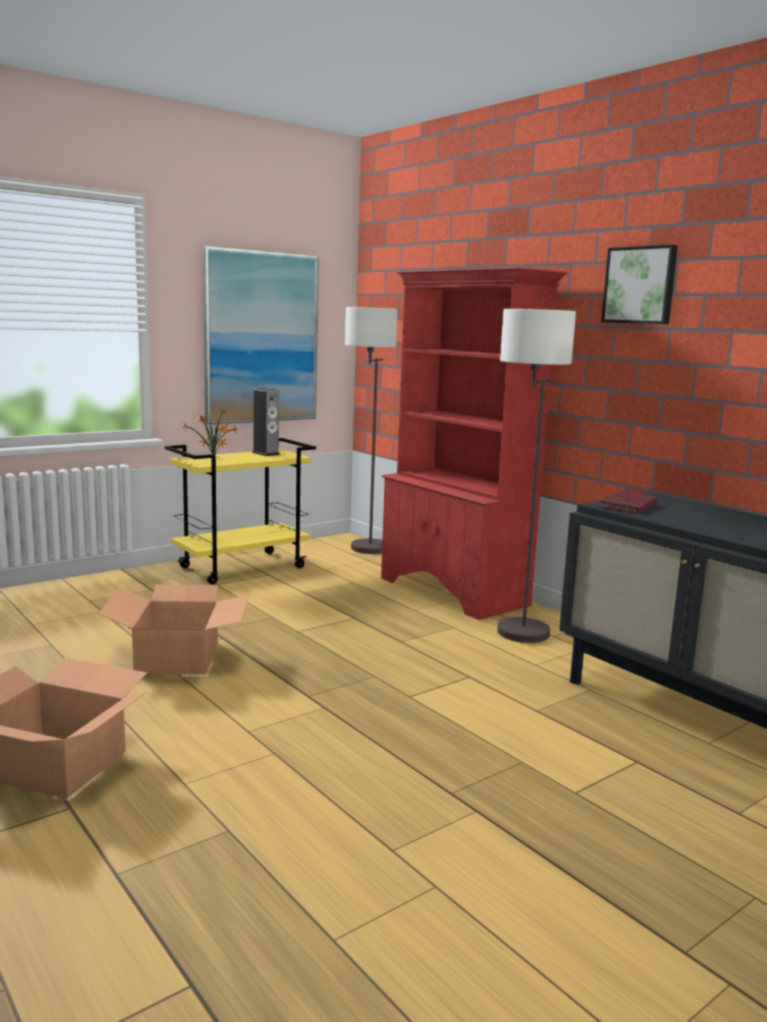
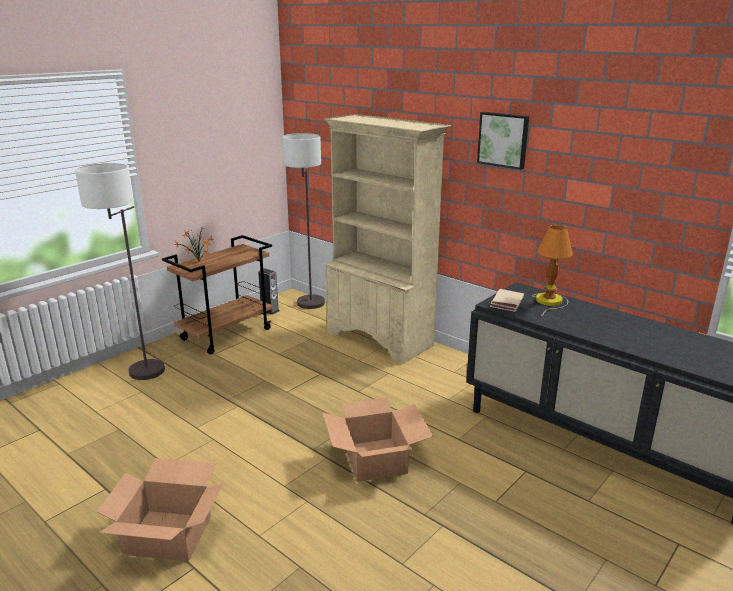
camera: 10 degrees left, 10 degrees up
(178, 657) = (214, 428): cardboard box -> cardboard box (376, 459)
(243, 567) = (227, 334): yellow cart -> brown cart
(261, 338) = (219, 162): picture -> none
(265, 453) = (234, 251): speaker -> speaker (269, 310)
(454, 591) = (380, 338): red bookcase -> beige bookcase
(517, 638) = (432, 377): white floor lamp -> white floor lamp (140, 376)
(628, 505) = (507, 302): red book -> beige book
(697, 510) = (550, 302): none -> table lamp

